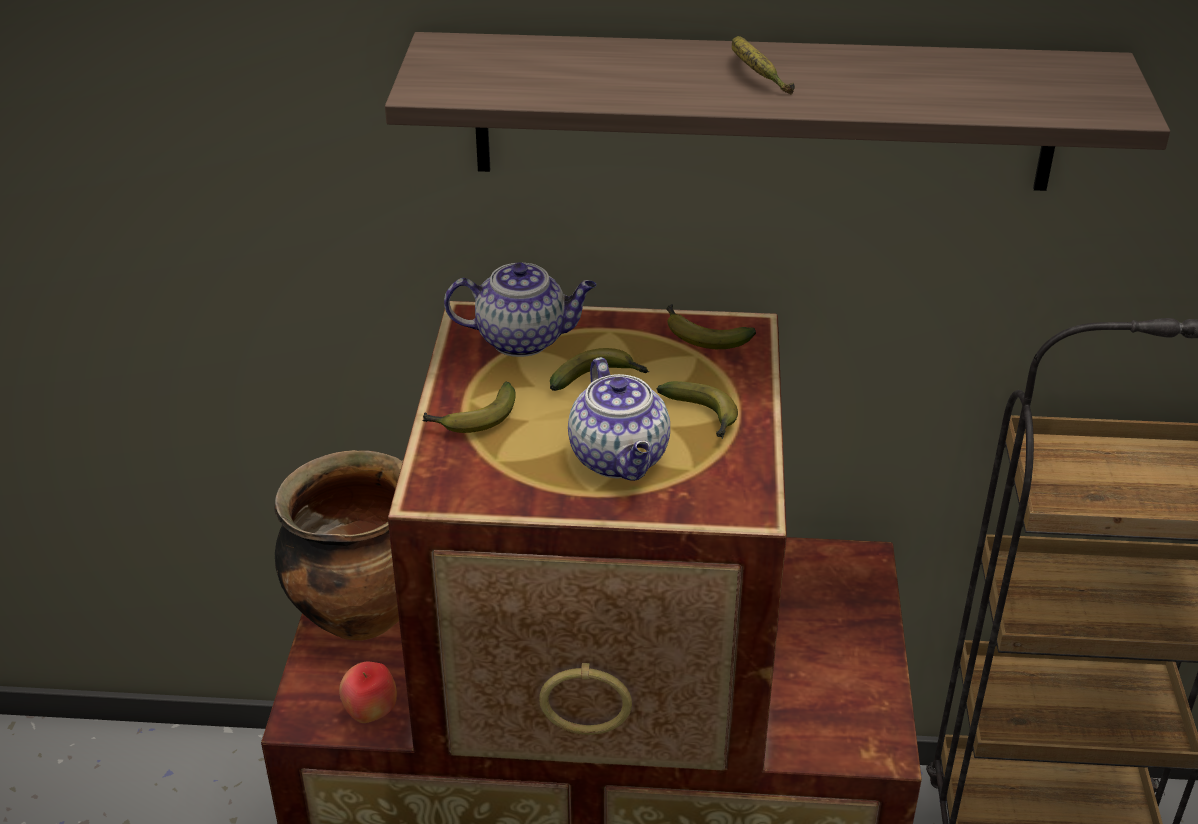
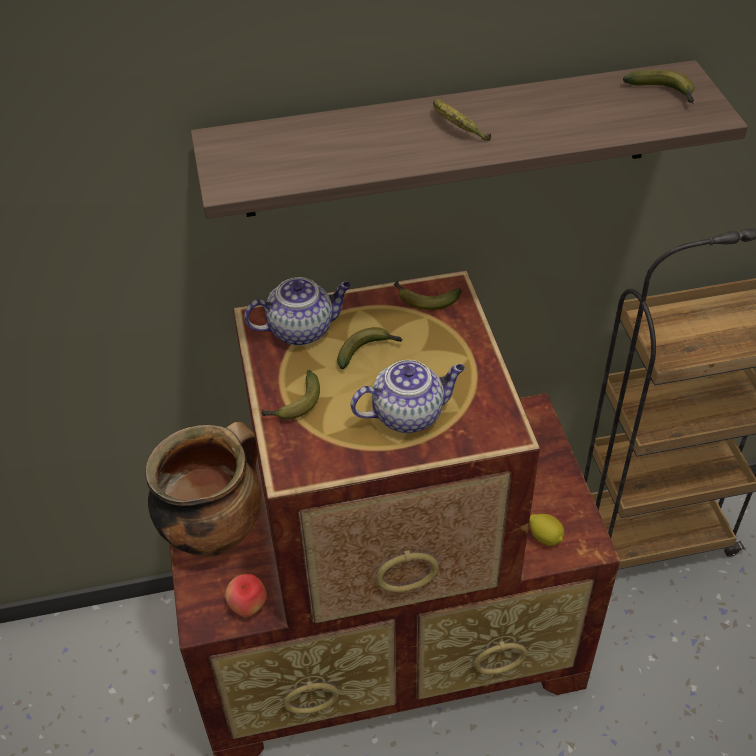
camera: 15 degrees left, 10 degrees up
(620, 459) = (409, 414): teapot -> teapot turned 75 degrees counterclockwise
(703, 417) = (450, 367): banana -> banana (663, 94)
(820, 723) = (545, 537): none -> lemon

